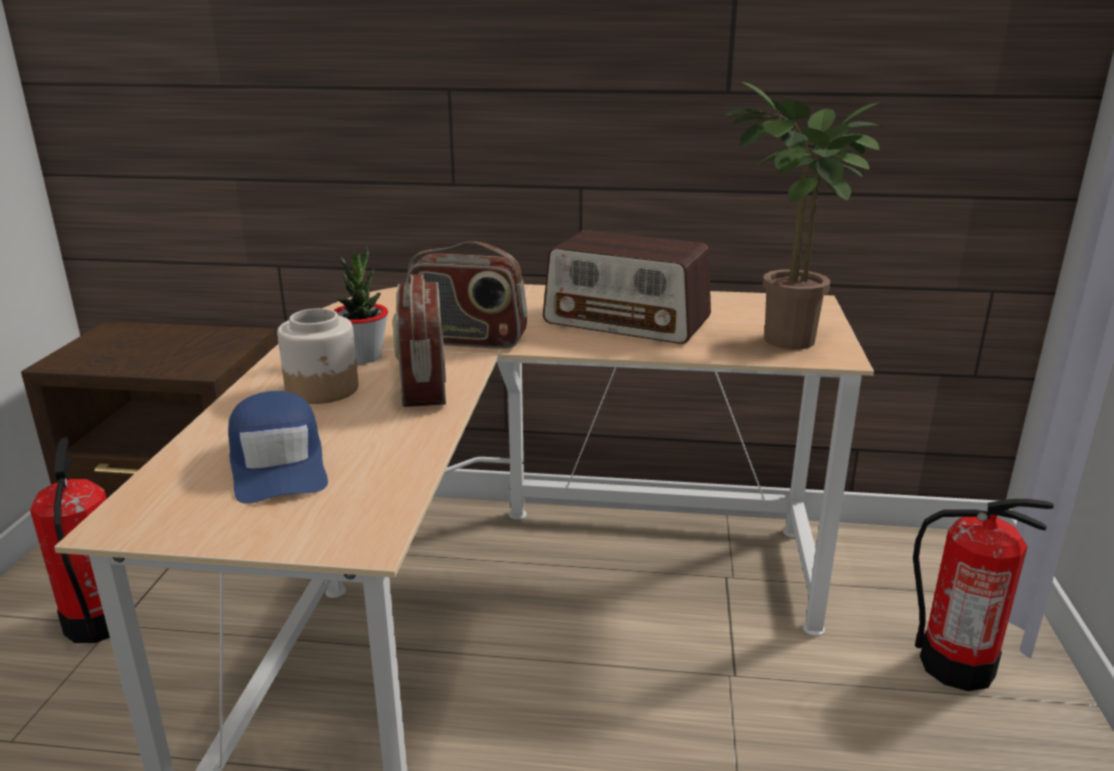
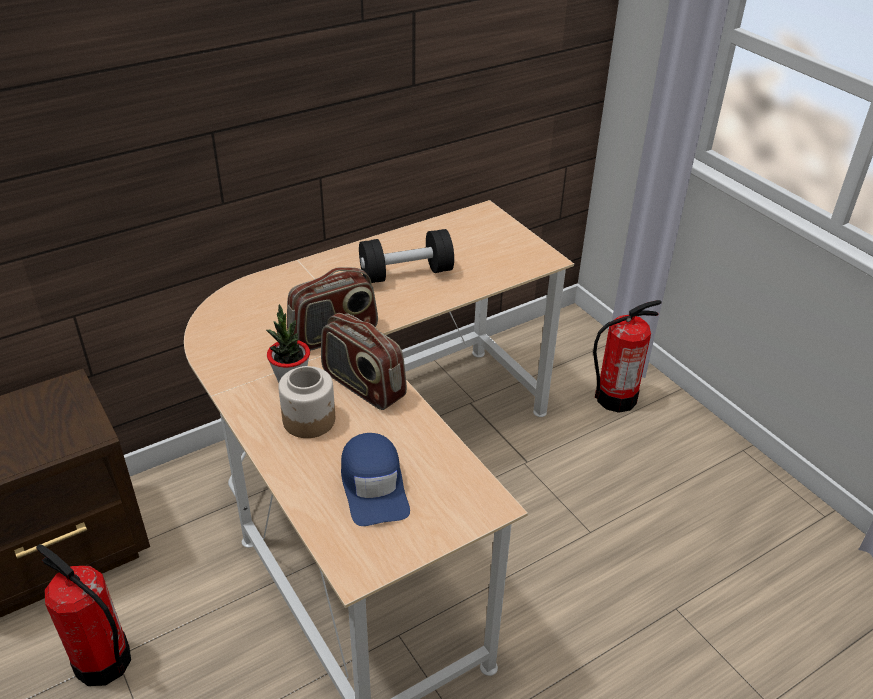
camera: 40 degrees left, 15 degrees up
(278, 463) = (374, 486): blue cap -> blue cap turned 45 degrees clockwise
(627, 321) = (406, 273): radio -> black dumbbell
(787, 343) = (512, 257): potted plant -> none

